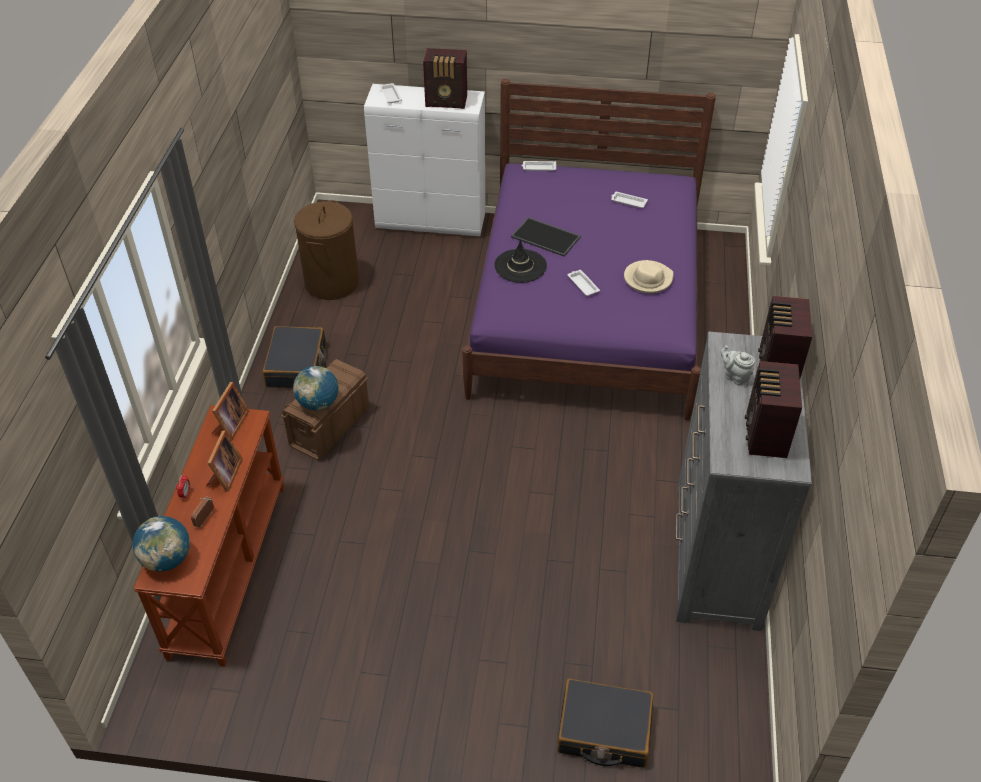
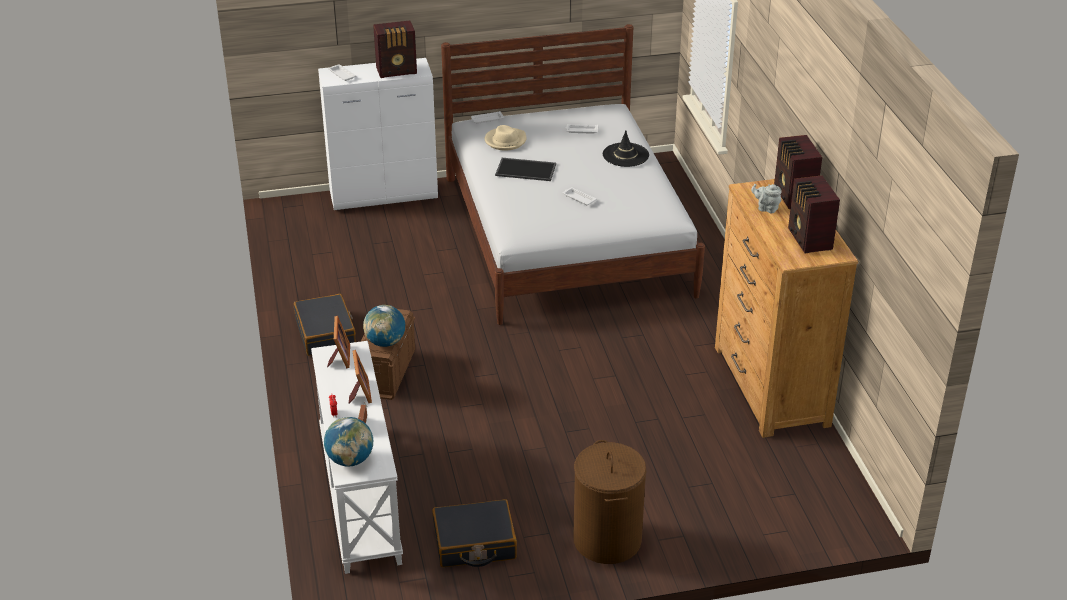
camera: 20 degrees left, 10 degrees down
(227, 567) = (358, 496): brown console table -> white console table
(331, 282) = (318, 262): brown laundry basket -> brown laundry basket (607, 540)
(520, 266) = (517, 195): black hat -> black hat (625, 155)
(587, 309) = (566, 235): purple bed -> white bed
(604, 730) = (744, 522): black suitcase -> black suitcase (474, 543)
(648, 279) = (631, 183): beige hat -> beige hat (505, 141)
(716, 556) = (770, 386): grey dresser -> brown dresser

